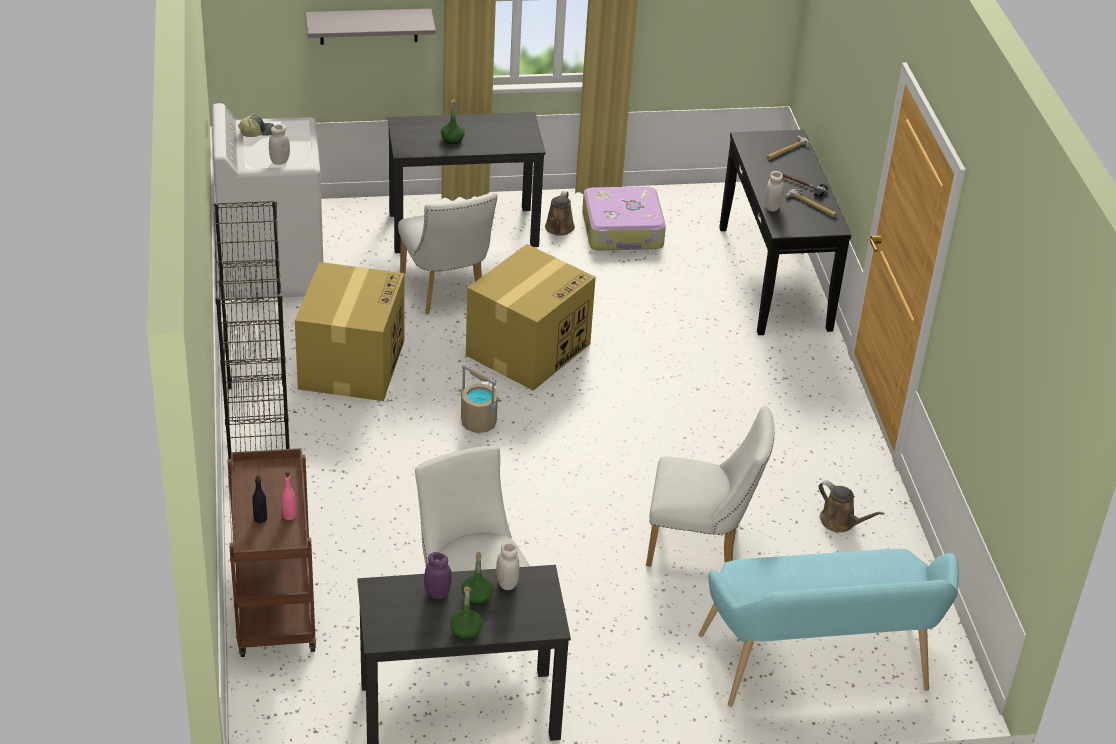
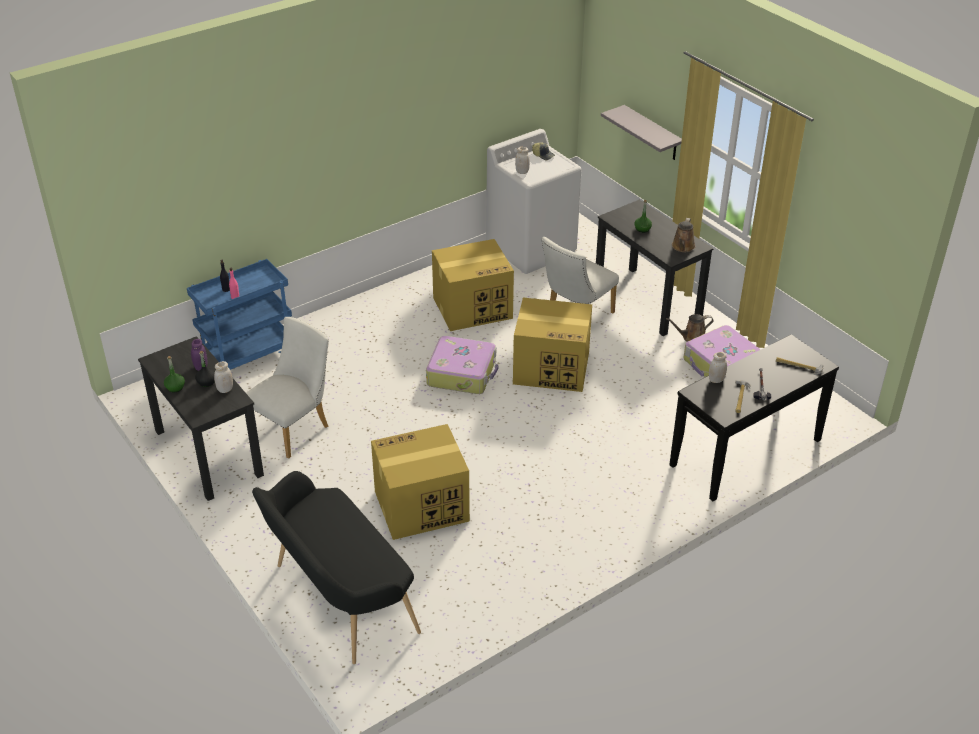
camera: 65 degrees right, 0 degrees up
(258, 433) = (383, 299): black bookcase -> none
(273, 606) = (248, 356): brown cart -> blue cart
(477, 597) = (206, 382): green bottle -> black bottle
(478, 422) = (462, 373): beige bucket -> suitcase
(701, 546) = (420, 506): white chair -> cardboard box
(818, 670) = (338, 600): turquoise bench -> black bench
(840, 522) = (497, 568): brown watering can -> brown watering can (683, 247)

